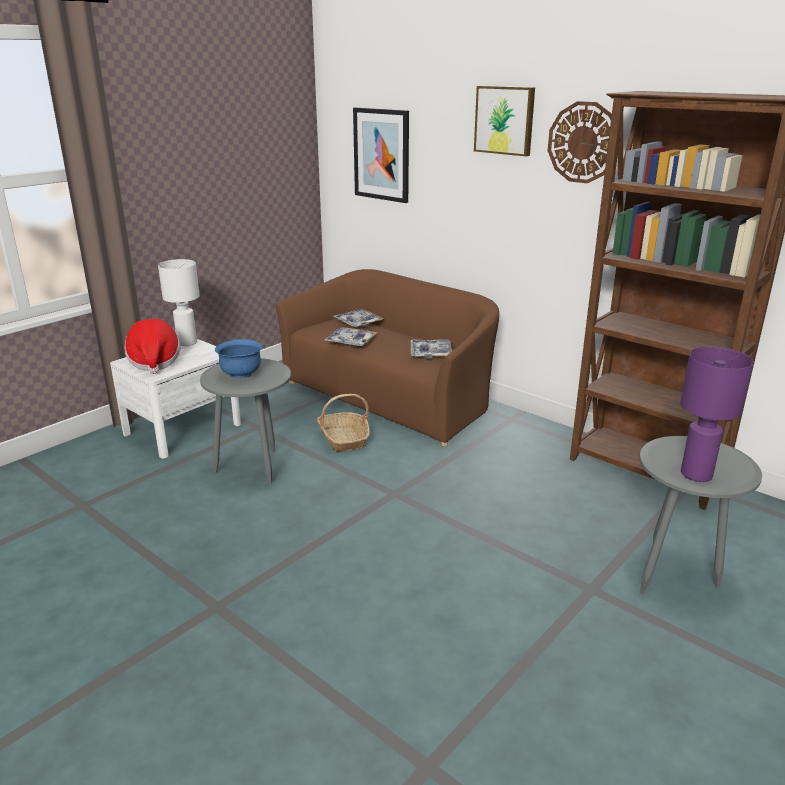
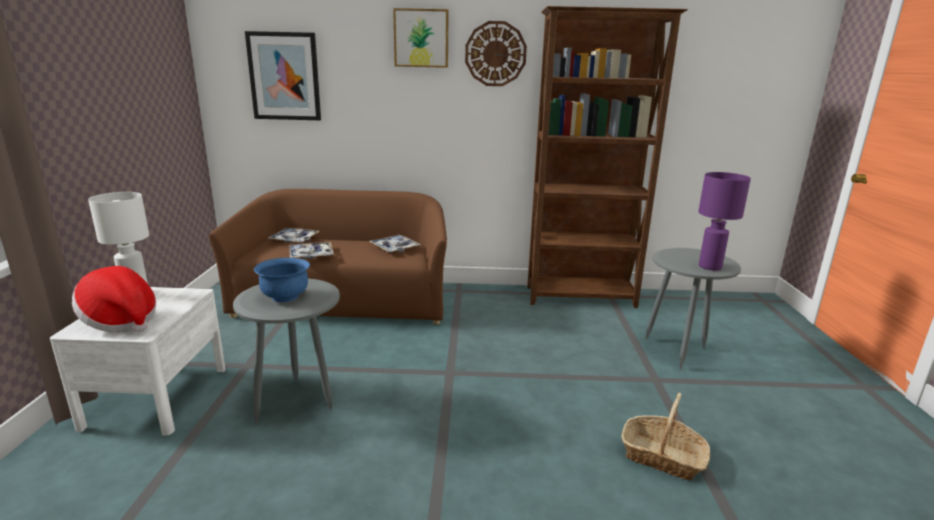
camera: 40 degrees left, 5 degrees down
(343, 439) = (349, 346): basket -> basket (662, 457)

